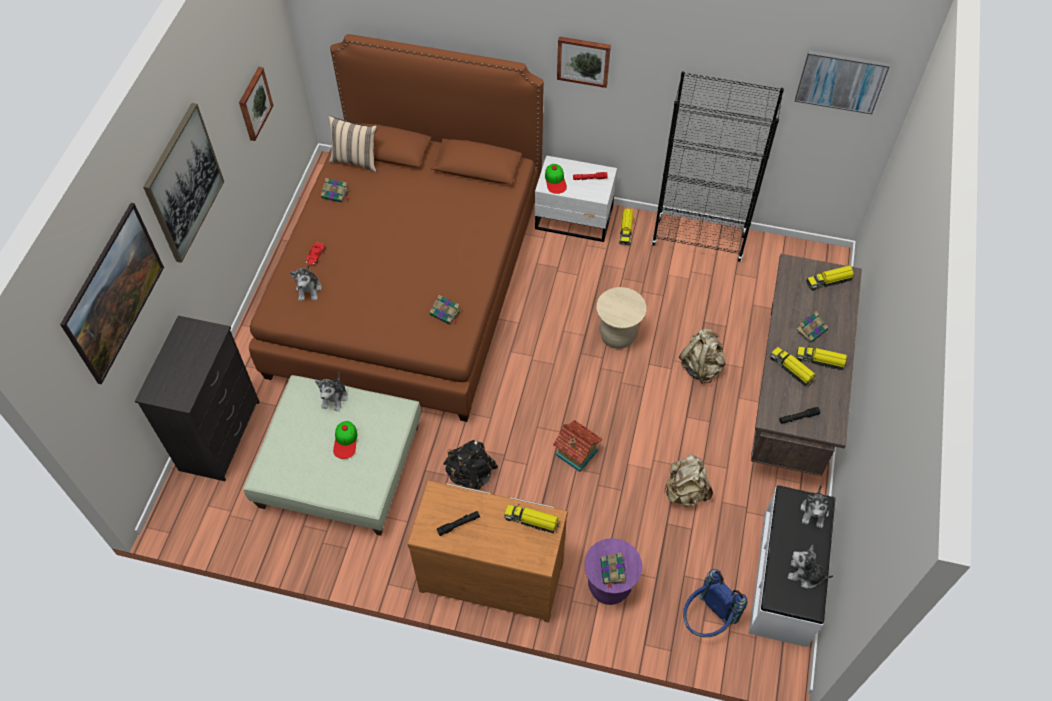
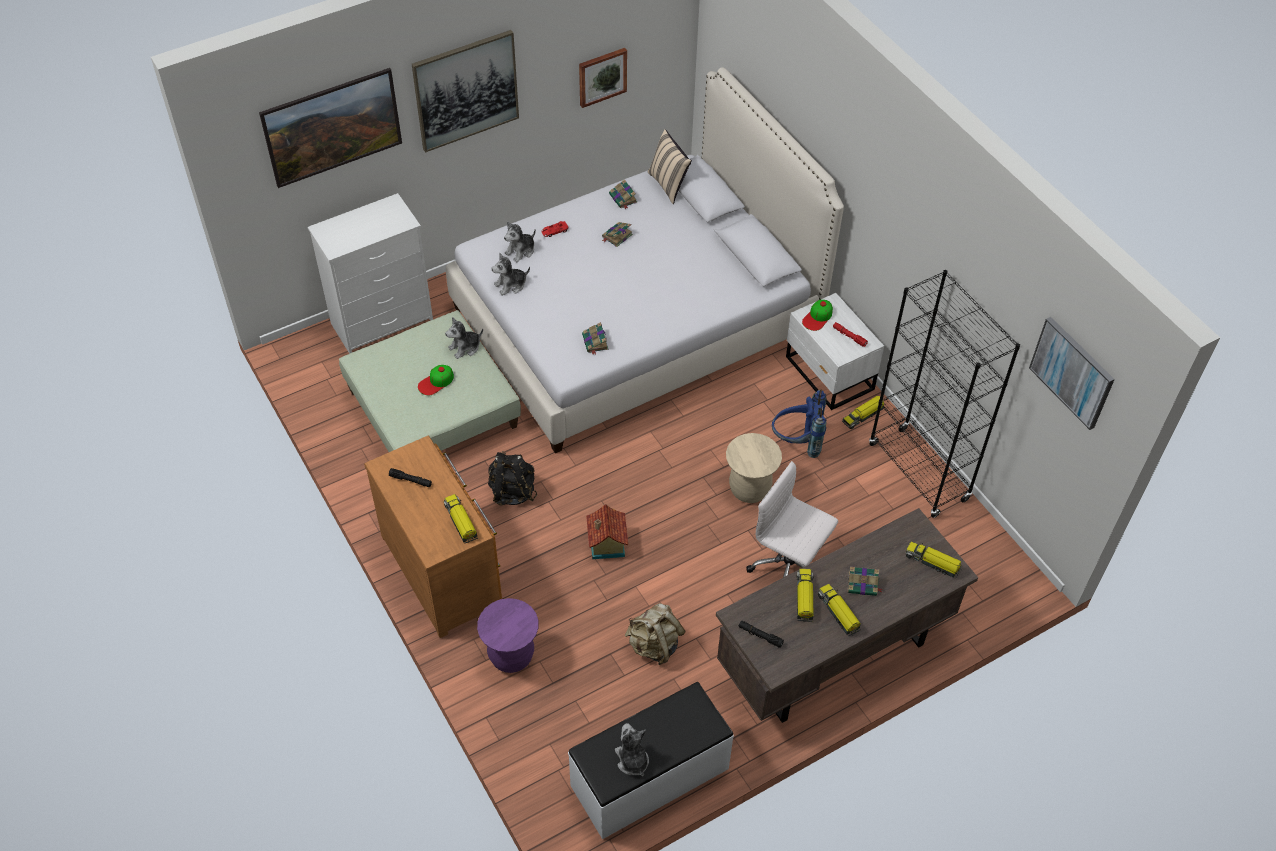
camera: 45 degrees right, 5 degrees down
(221, 435) = (383, 322): black dresser -> white dresser
(408, 282) = (636, 320): brown bed -> white bed
(583, 60) = (881, 208): picture -> none
(613, 572) = (501, 628): book -> book (616, 236)
(701, 366) = (789, 568): beige backpack -> white office chair
(706, 620) = (551, 746): blue backpack -> blue backpack (797, 442)
(814, 512) = (700, 726): plush toy -> plush toy (511, 285)

